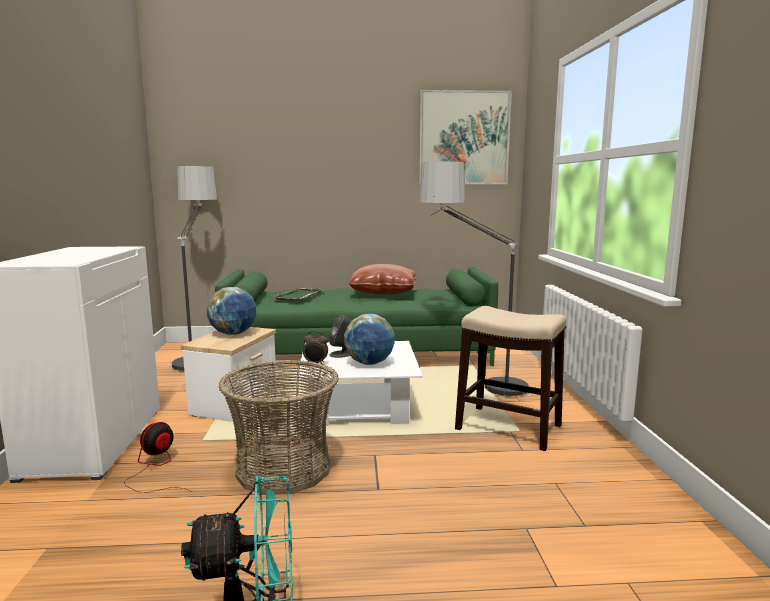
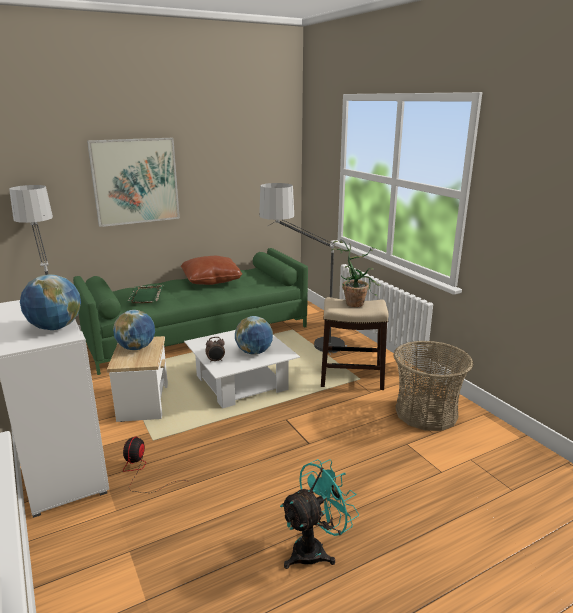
camera: 25 degrees left, 10 degrees up
(74, 259) = (55, 328): none -> globe
(283, 469) = (235, 446): basket -> basket (426, 413)
(343, 354) = (226, 347): grey speaker -> none
(464, 138) = (258, 144): picture -> picture (135, 181)
(518, 313) = (355, 302): none -> potted plant

